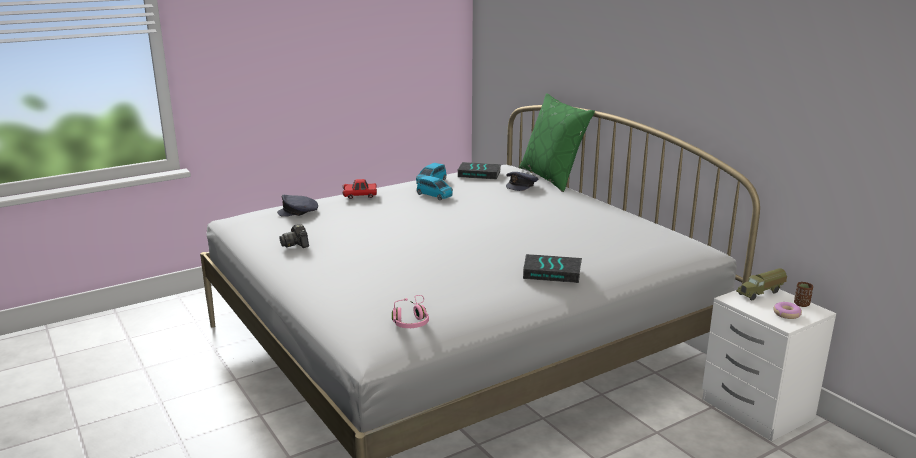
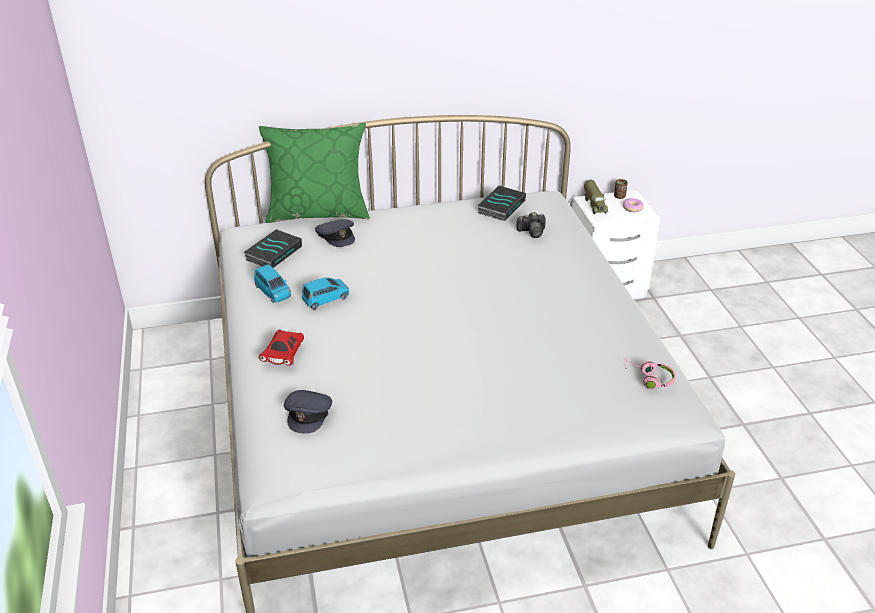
camera: 70 degrees left, 15 degrees up
(296, 244) = (422, 429): camera -> camera (532, 232)
(552, 272) = (577, 279): book -> book (501, 206)

